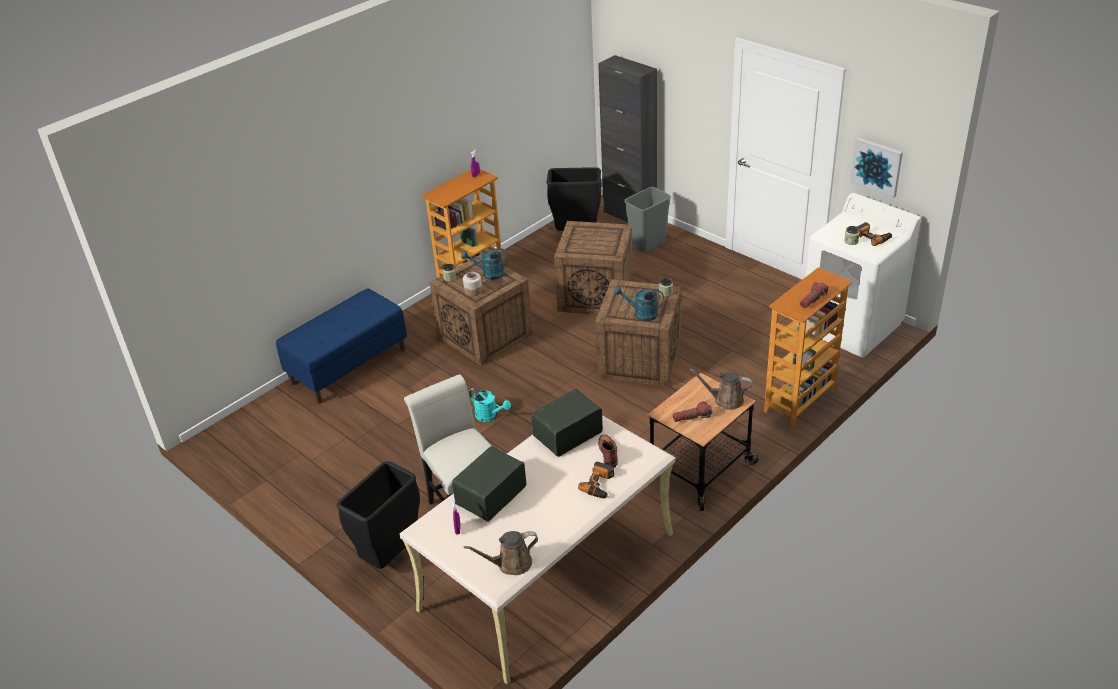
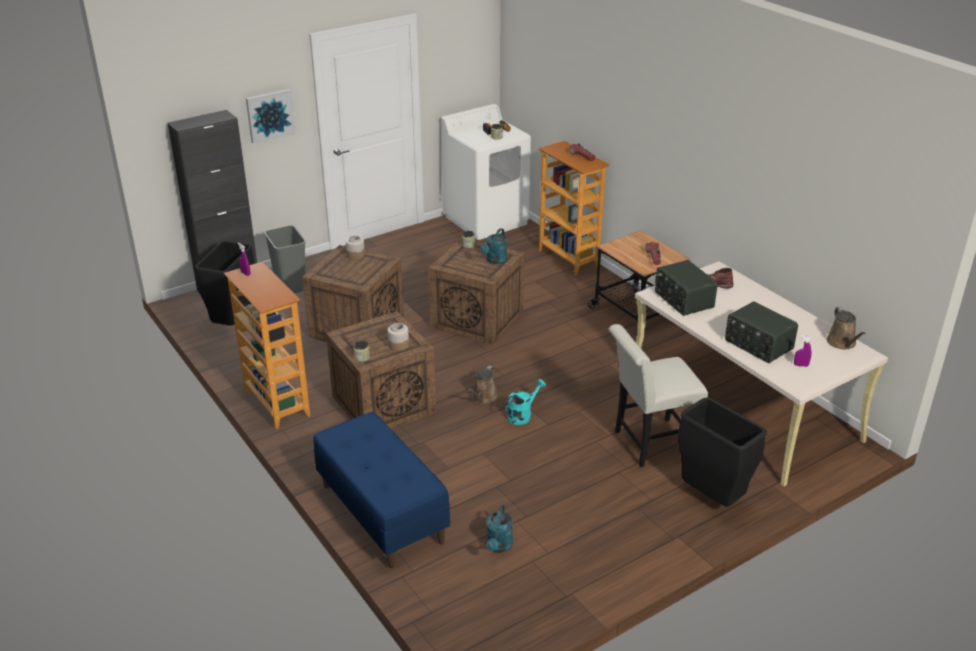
camera: 80 degrees left, 5 degrees down
(489, 274) = (372, 332): turquoise watering can -> turquoise watering can (498, 547)
(600, 484) = (750, 293): power drill -> none
(616, 236) = (355, 255): none -> jar
(725, 400) = (636, 241): brown watering can -> brown watering can (483, 398)
(877, 166) = (454, 84): picture -> picture (270, 115)

